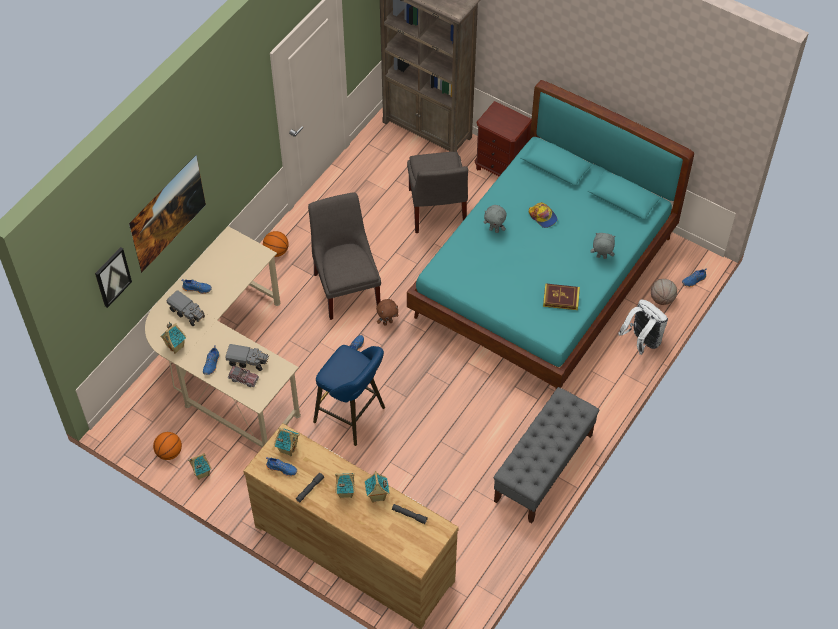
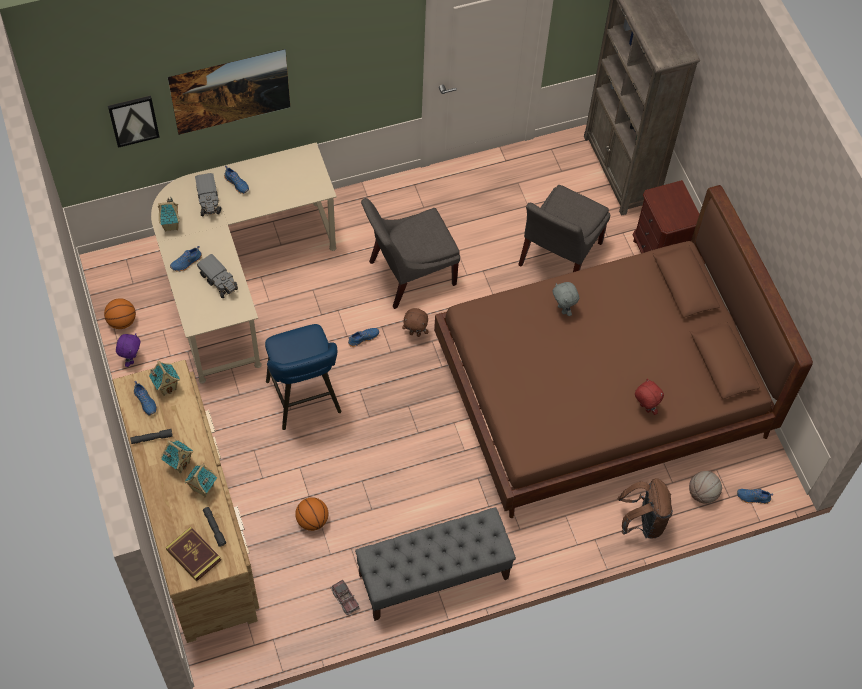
camera: 35 degrees right, 5 degrees up
(201, 473) = (131, 359): toy house -> purple plush toy
(243, 379) = (201, 295): toy truck -> toy truck (345, 599)
(276, 251) = (375, 198): basketball -> basketball (312, 520)
(346, 286) = (408, 274): grey chair -> grey chair turned 135 degrees counterclockwise
(543, 217) = (623, 328): cap -> none
(544, 279) = (601, 393): turquoise bed -> brown bed
(561, 298) = (566, 421): book -> book (193, 555)
(601, 257) = (644, 408): grey plush toy -> red plush toy
(642, 341) = (642, 522): white backpack -> brown backpack

